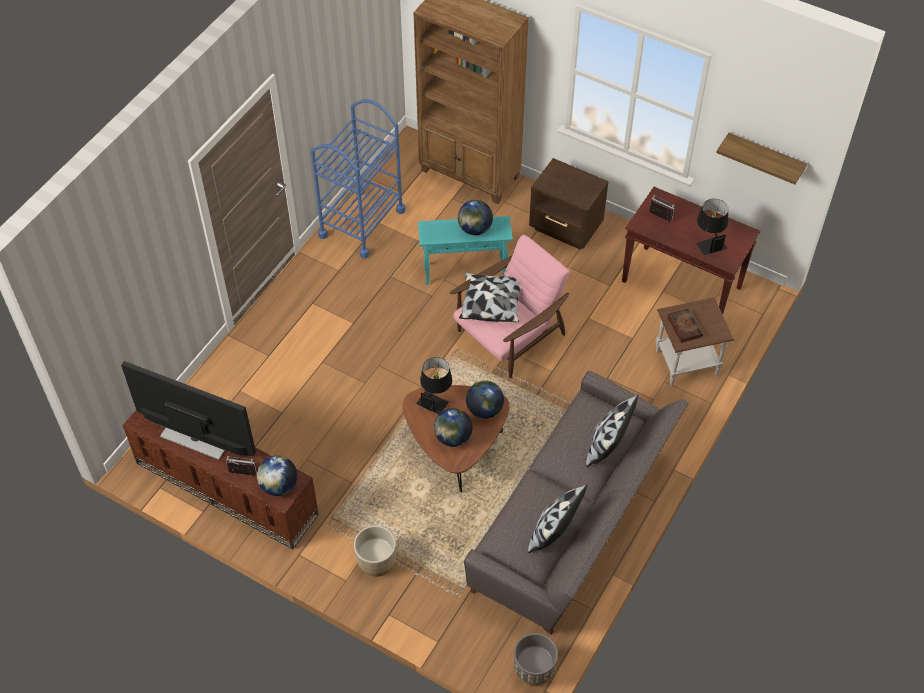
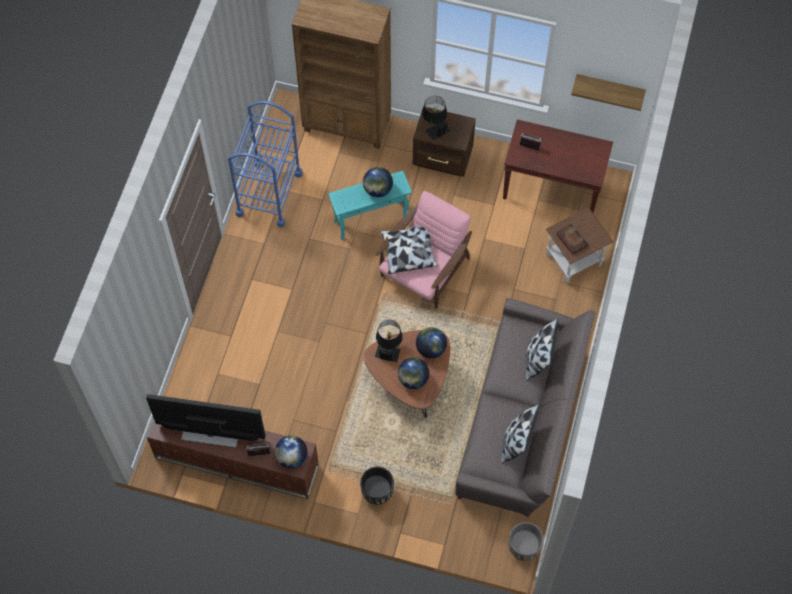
camera: 15 degrees left, 10 degrees up
(376, 562) = (377, 492): beige planter -> black planter
(709, 241) = (574, 161): black table lamp -> black table lamp (435, 127)

